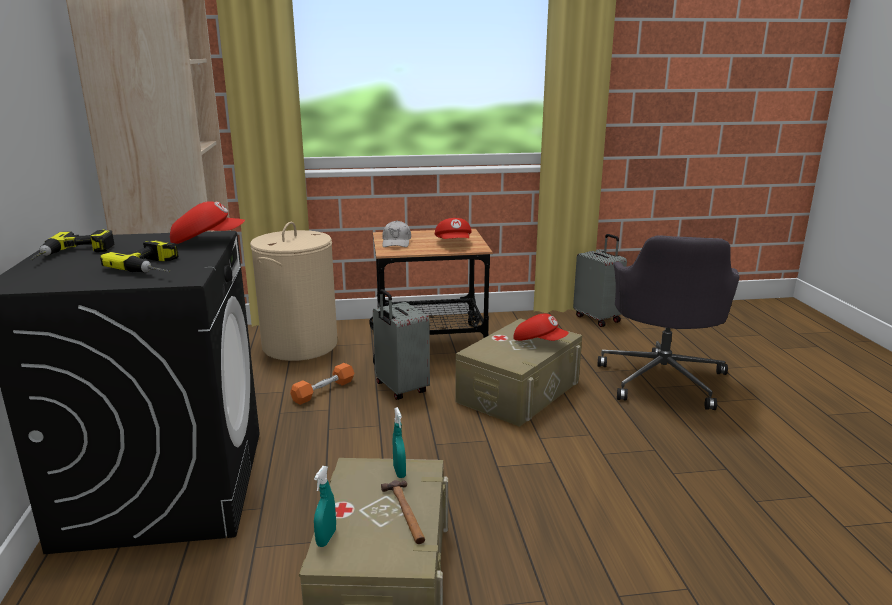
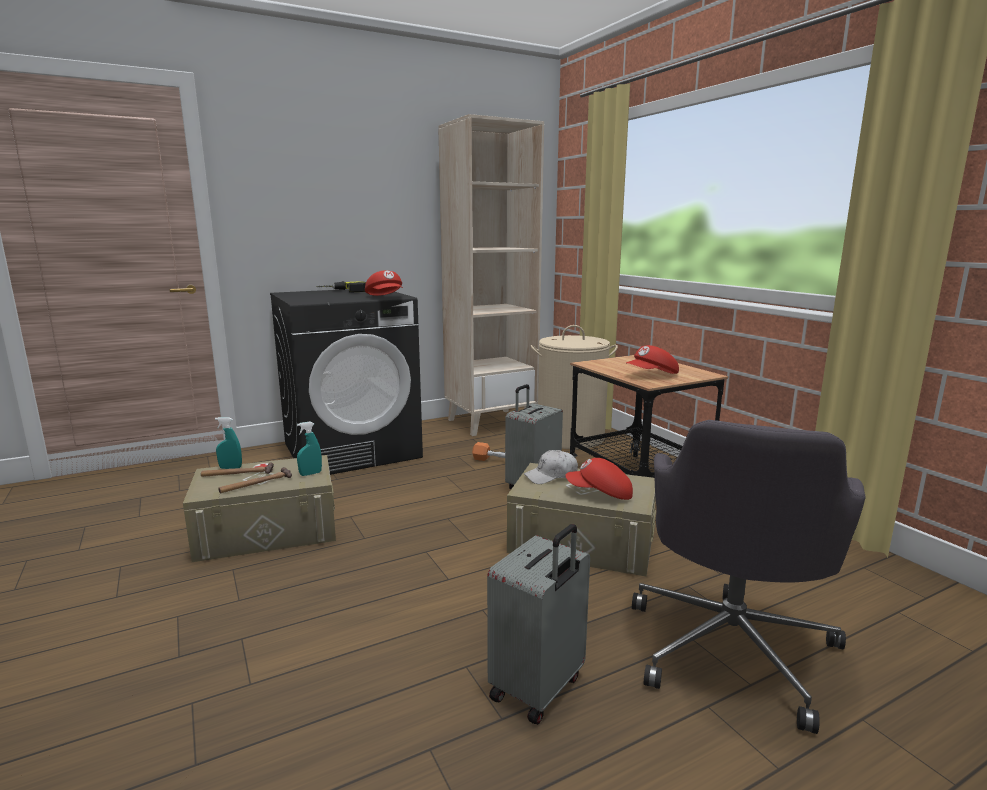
camera: 70 degrees right, 5 degrees down
(156, 267) = (323, 298): power drill -> none
(354, 531) = (237, 473): none -> hammer
(396, 242) = (621, 362): white cap -> white cap (551, 476)
(539, 341) = (600, 494): red cap -> red cap turned 90 degrees clockwise
(597, 318) = (877, 572): grey suitcase -> grey suitcase (538, 688)
(662, 379) = (731, 646): grey office chair -> grey office chair turned 60 degrees counterclockwise

